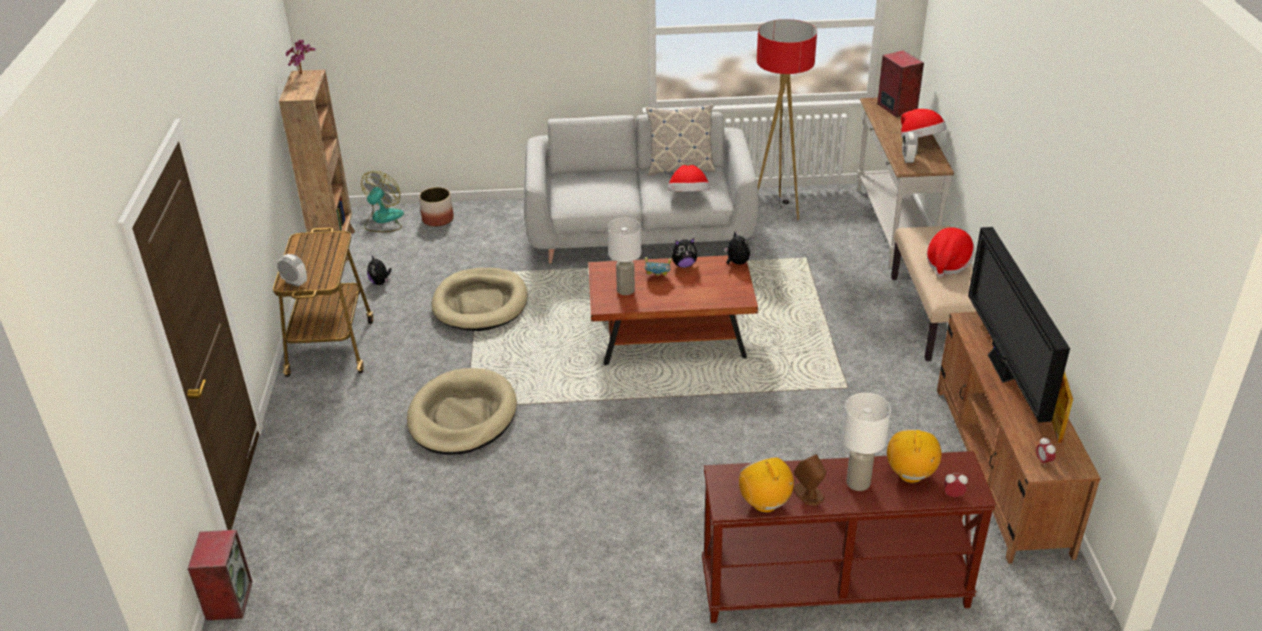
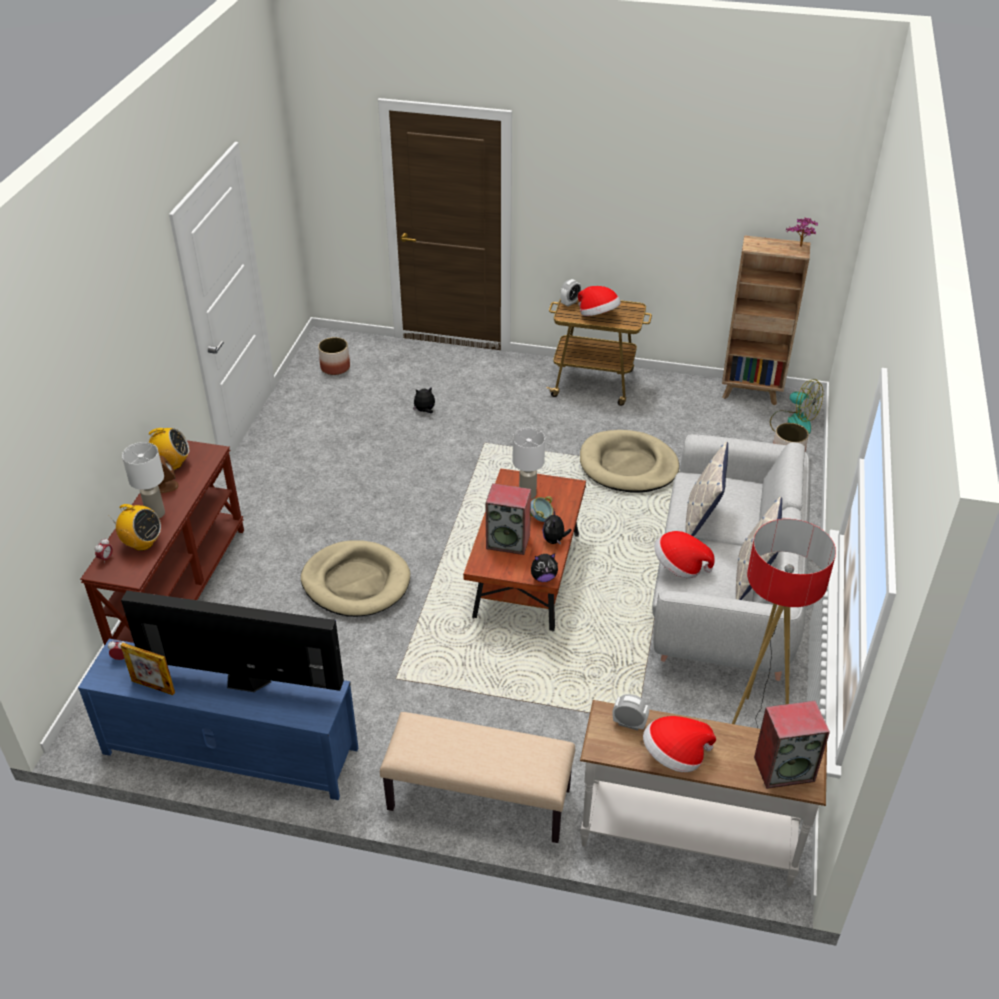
camera: 105 degrees right, 5 degrees up
(229, 600) = (350, 337): speaker -> speaker (508, 541)
(316, 592) = (335, 367): none -> planter
(380, 282) = (681, 413): plush toy -> plush toy (425, 411)
(462, 416) = (474, 439): beige dog bed -> beige dog bed (356, 582)
(620, 195) = (702, 519): none -> pillow
(947, 264) = (470, 751): hat -> hat (598, 315)
(1000, 468) = (229, 750): brown tv stand -> blue tv stand

